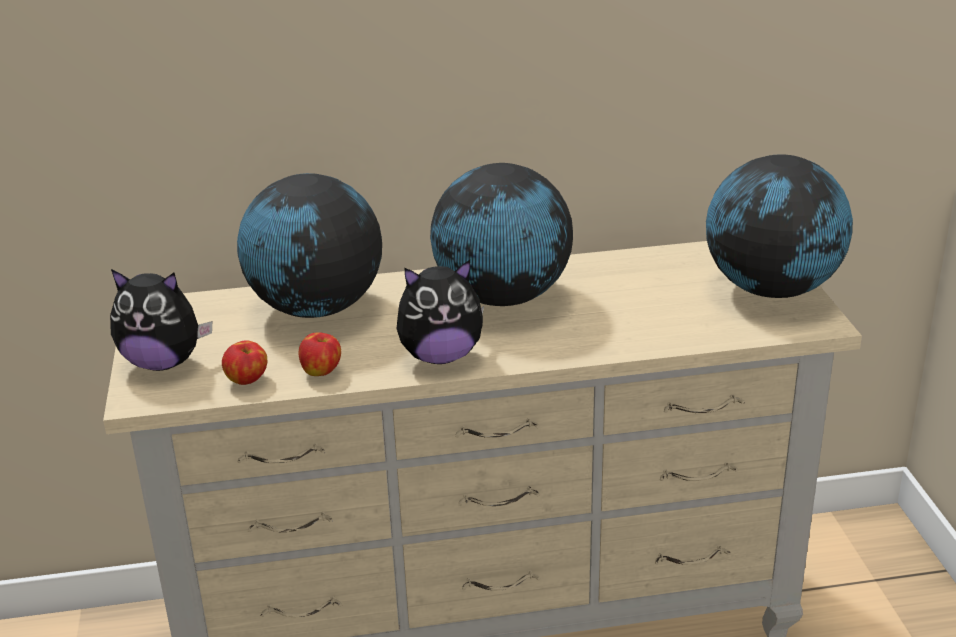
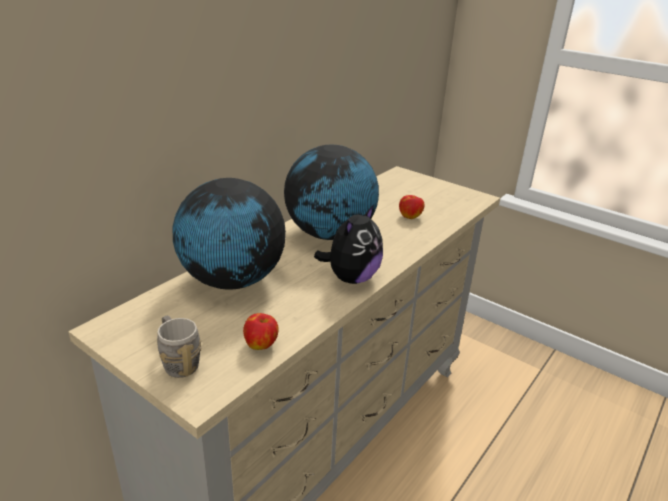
camera: 45 degrees left, 0 degrees up
(163, 362) = (178, 361): plush toy -> grey mug
(322, 371) = (299, 316): apple -> apple (410, 216)
(772, 290) = (438, 190): globe -> none

